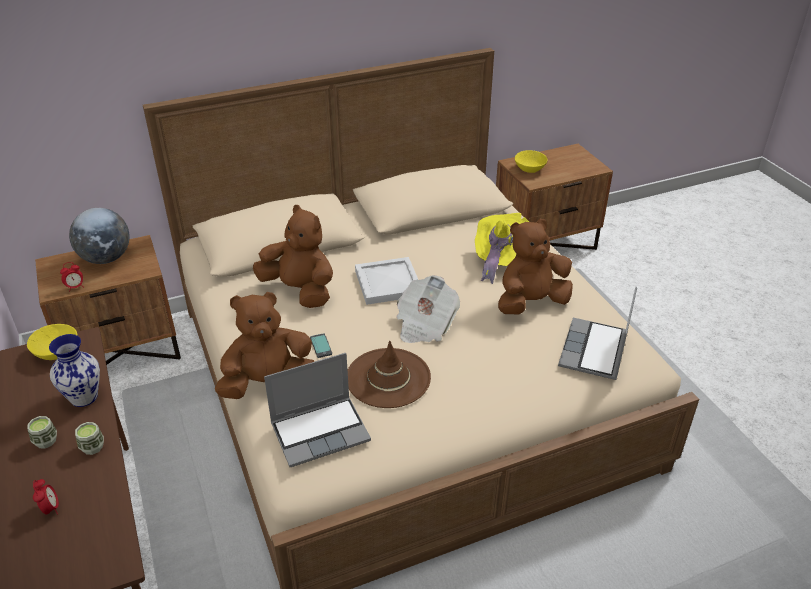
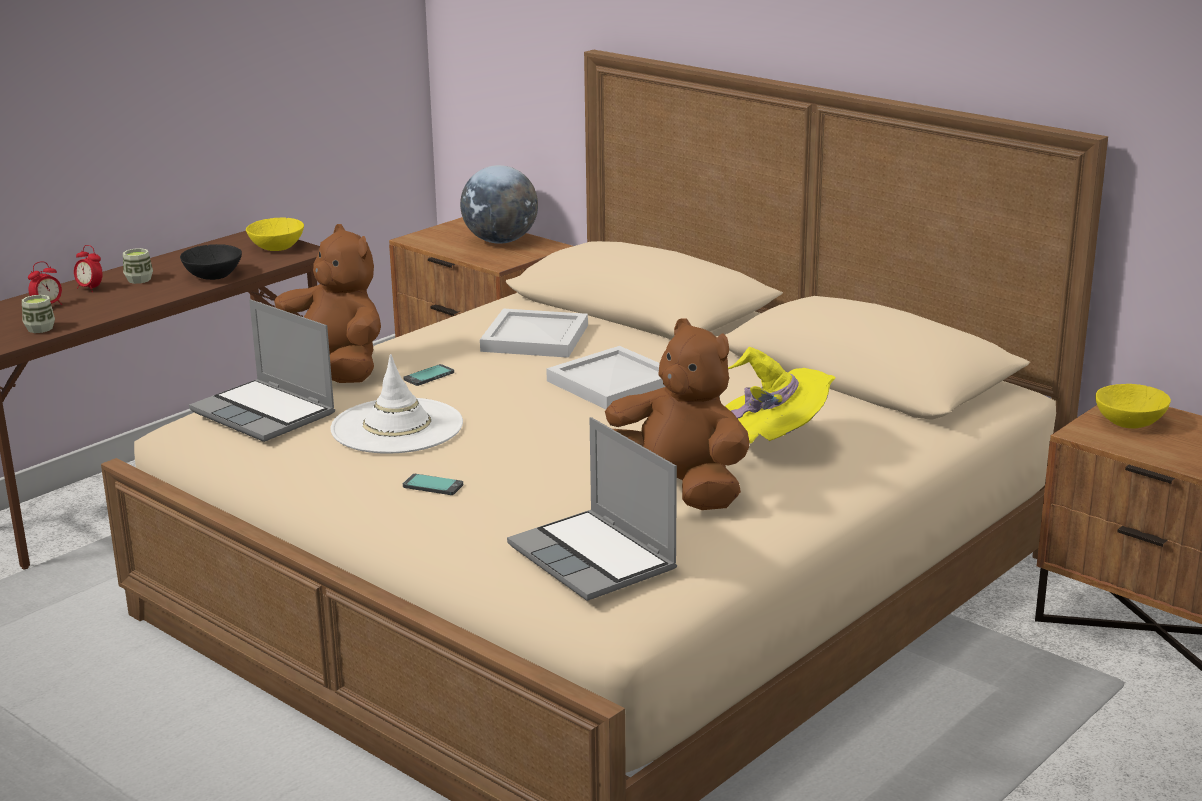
camera: 65 degrees right, 15 degrees down
(75, 287) = (431, 245): alarm clock -> alarm clock (90, 289)
(83, 397) = (213, 275): vase -> black bowl
(92, 447) = (141, 298): cup -> cup (40, 328)
(300, 290) = (536, 339): brown plush toy -> white tray
(388, 378) = (397, 427): brown hat -> white hat
(425, 324) = (538, 425): newspaper -> none
(478, 384) = (433, 486): none -> phone
(594, 351) = (595, 558): laptop -> laptop turned 120 degrees counterclockwise

